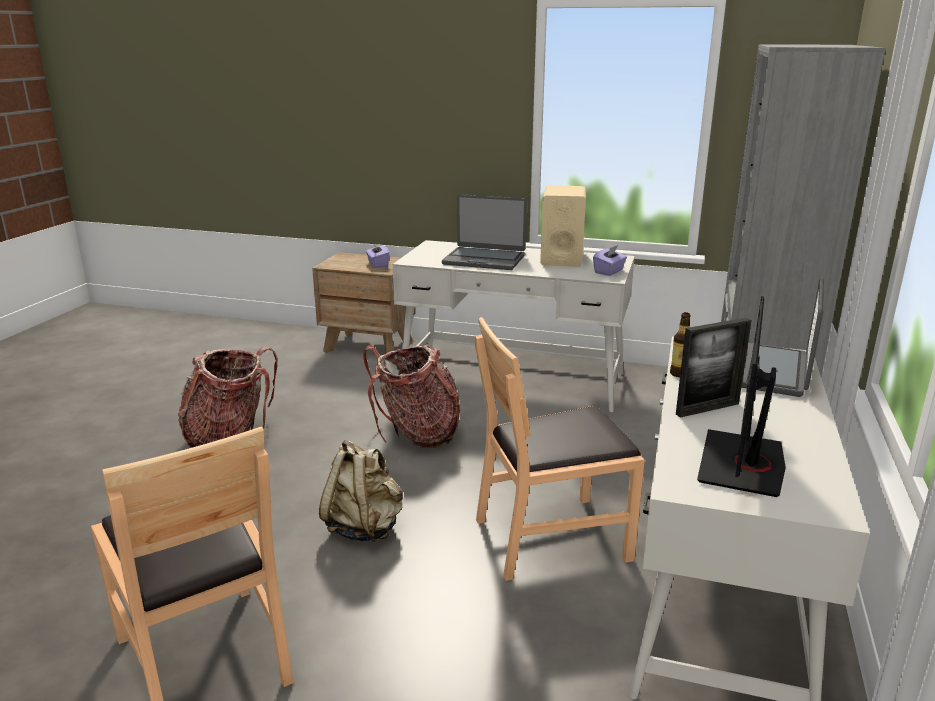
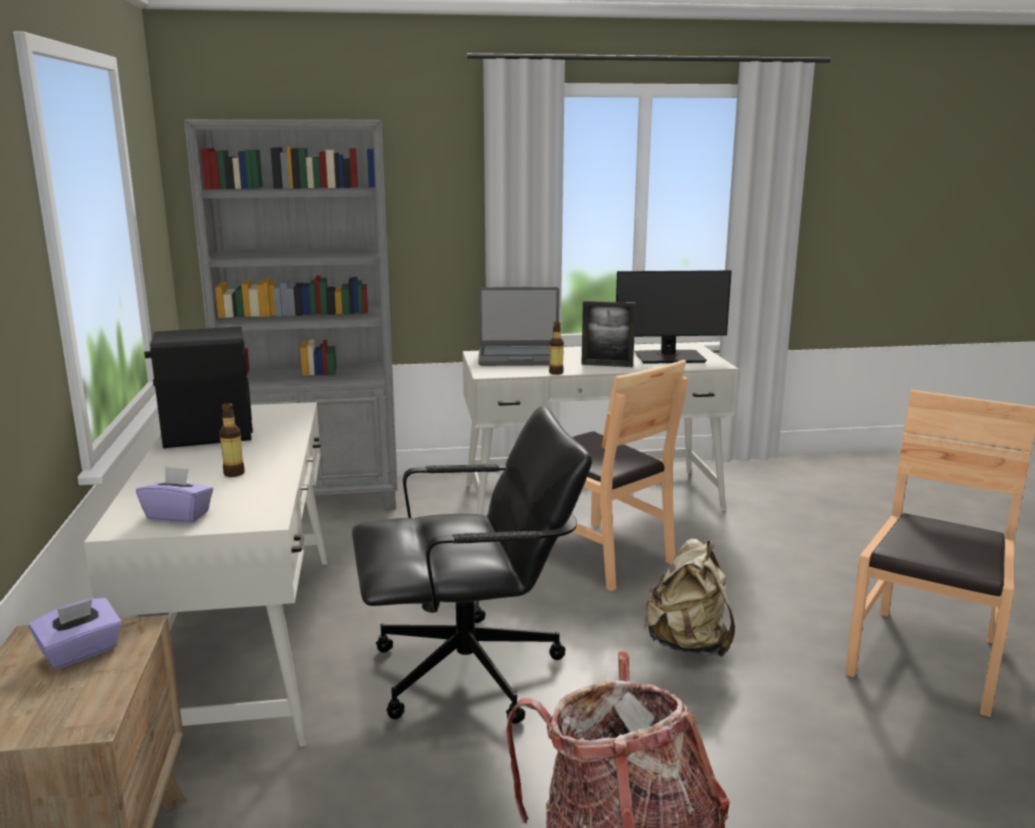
camera: 115 degrees left, 5 degrees down
(417, 434) = (470, 673): backpack -> black office chair
(484, 260) = (234, 473): laptop -> bottle
(561, 258) = (207, 435): beige speaker -> black speaker
(609, 271) = (269, 410): purple tissue box -> purple tissue box (178, 515)
(707, 409) = (607, 365): picture frame -> picture frame turned 150 degrees clockwise

